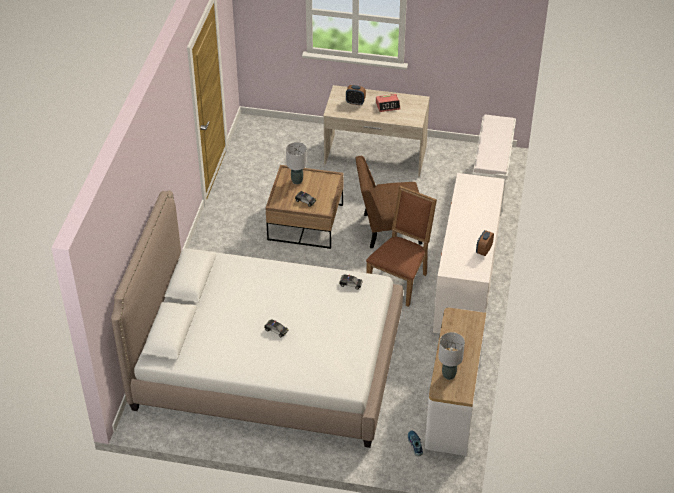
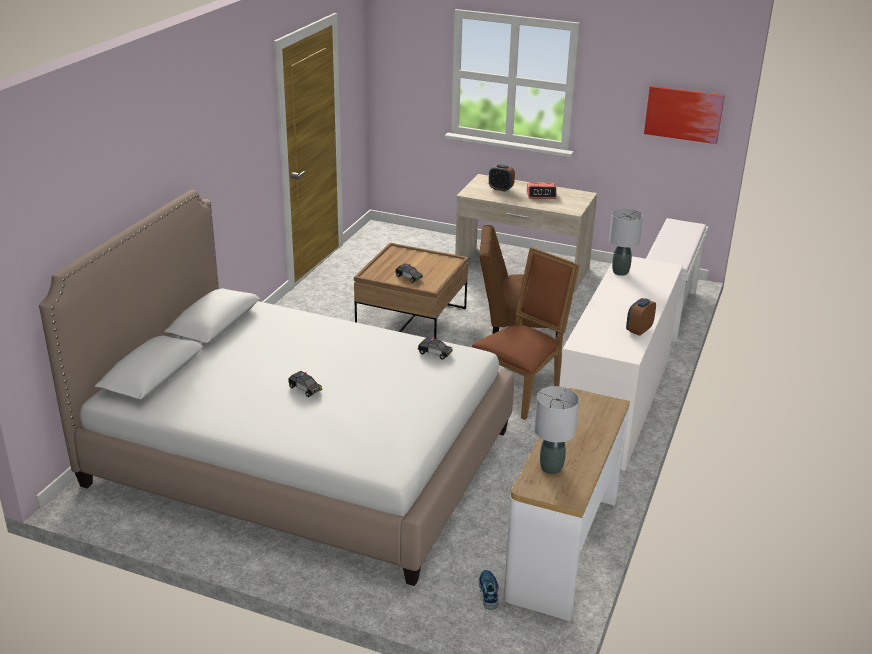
camera: 10 degrees right, 15 degrees down
(297, 181) = (405, 258): grey table lamp -> grey table lamp (620, 272)
(492, 39) = (683, 114): none -> picture

